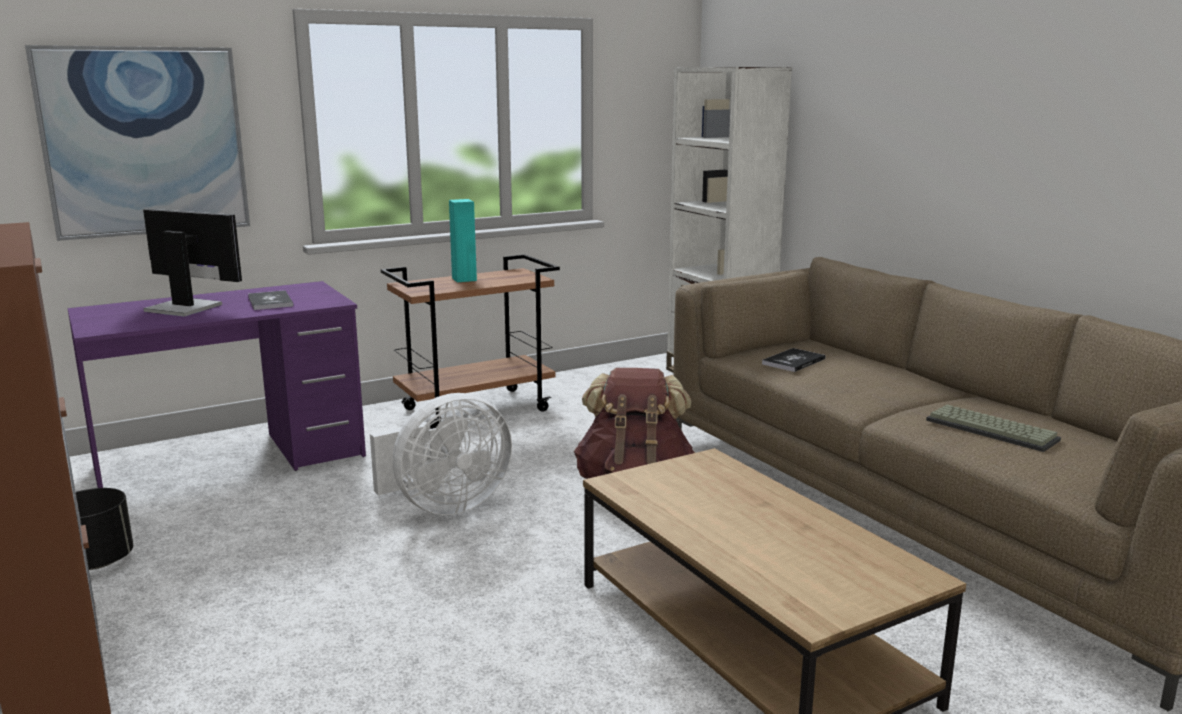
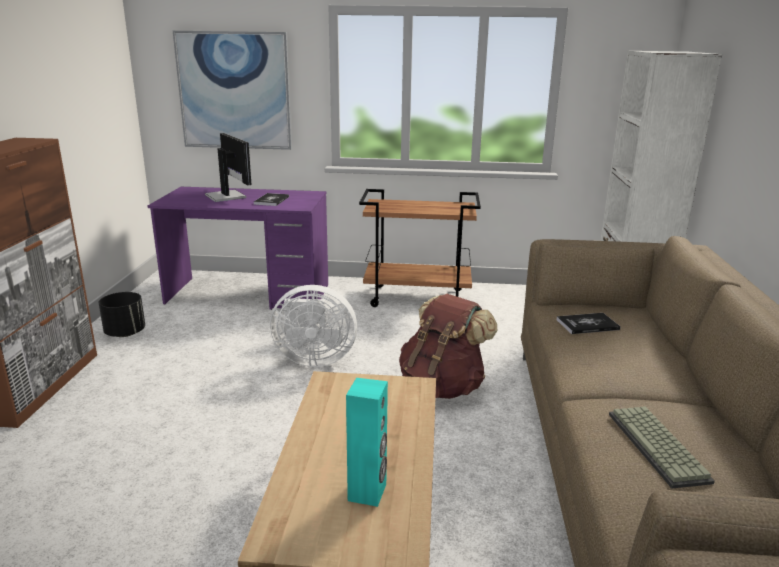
camera: 35 degrees right, 5 degrees up
(464, 279) = (418, 204): turquoise speaker -> turquoise speaker (368, 492)

